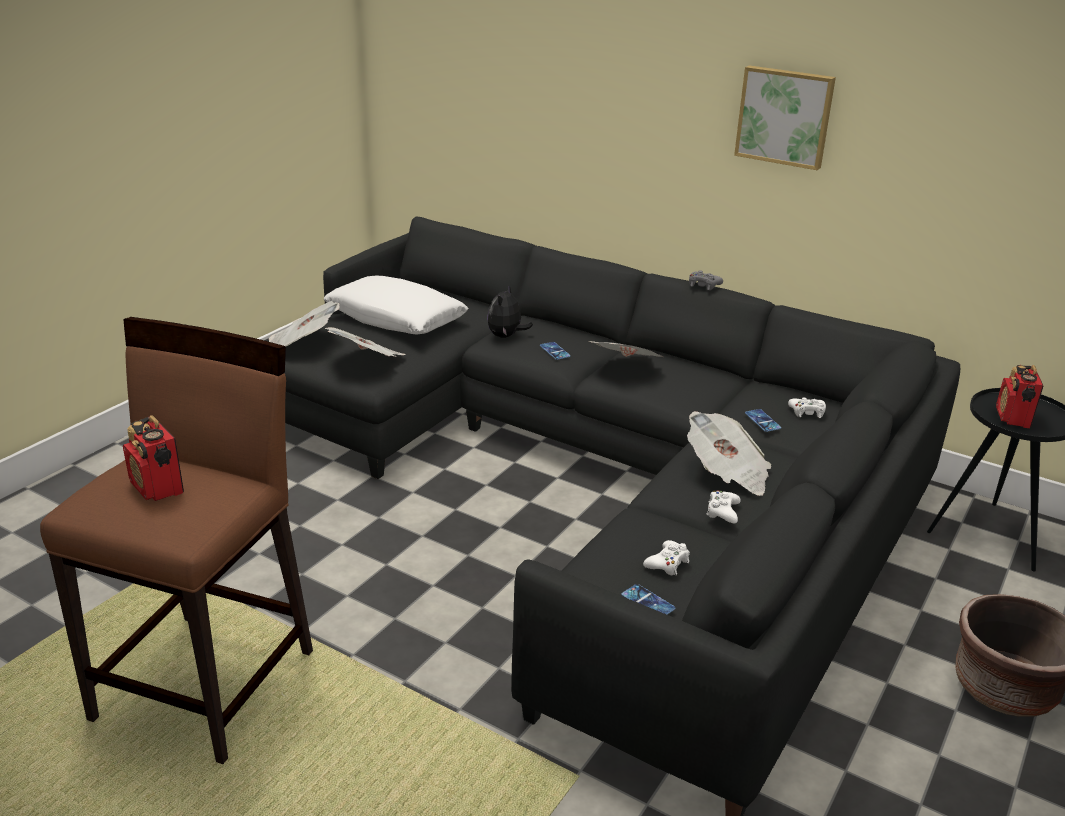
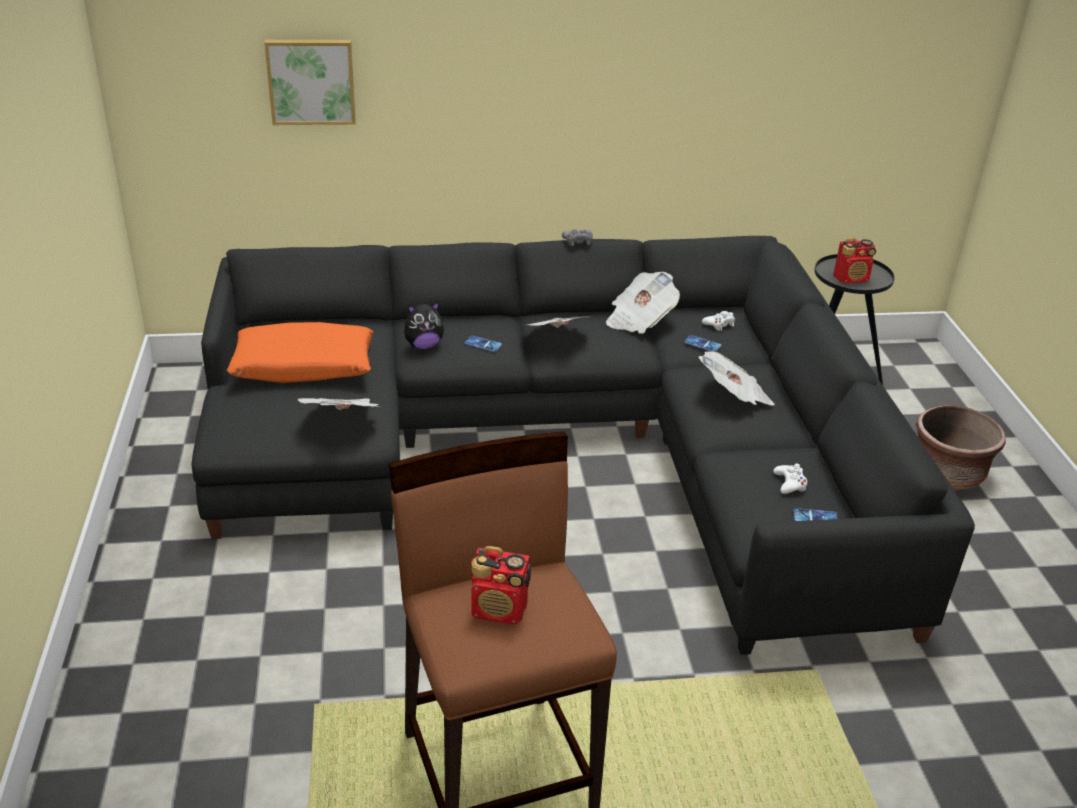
camera: 40 degrees left, 5 degrees up
(303, 344) = (250, 428): newspaper -> newspaper (639, 319)
(395, 319) = (303, 366): white pillow -> orange pillow
(506, 336) = (423, 345): plush toy -> plush toy turned 90 degrees counterclockwise
(722, 511) = (768, 428): white game controller -> none
(785, 116) = (620, 76): picture -> picture (311, 81)
(1013, 418) = (851, 279): radio -> radio turned 75 degrees counterclockwise

